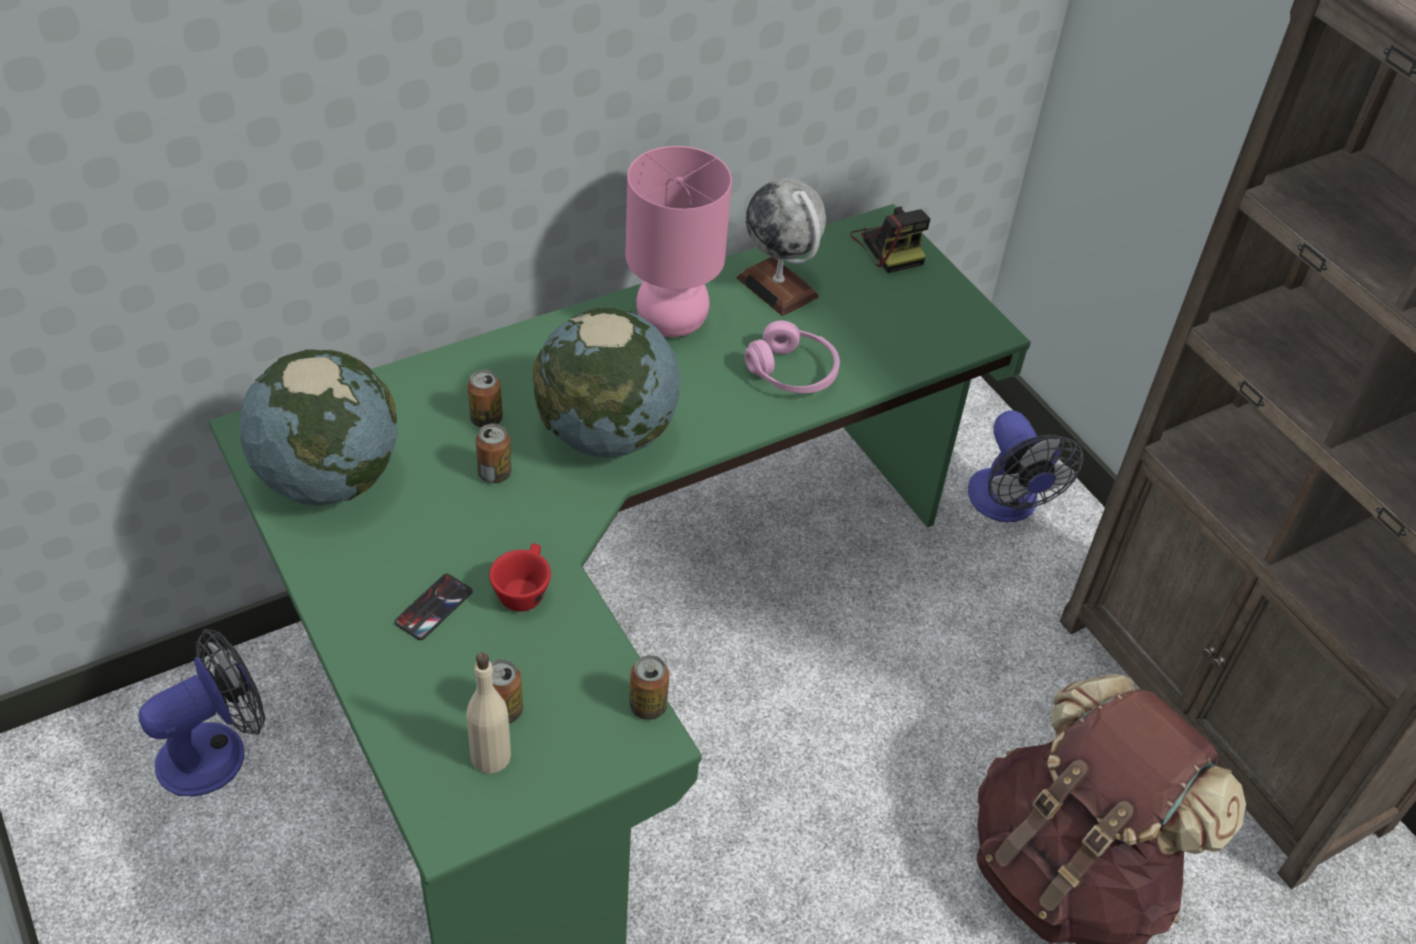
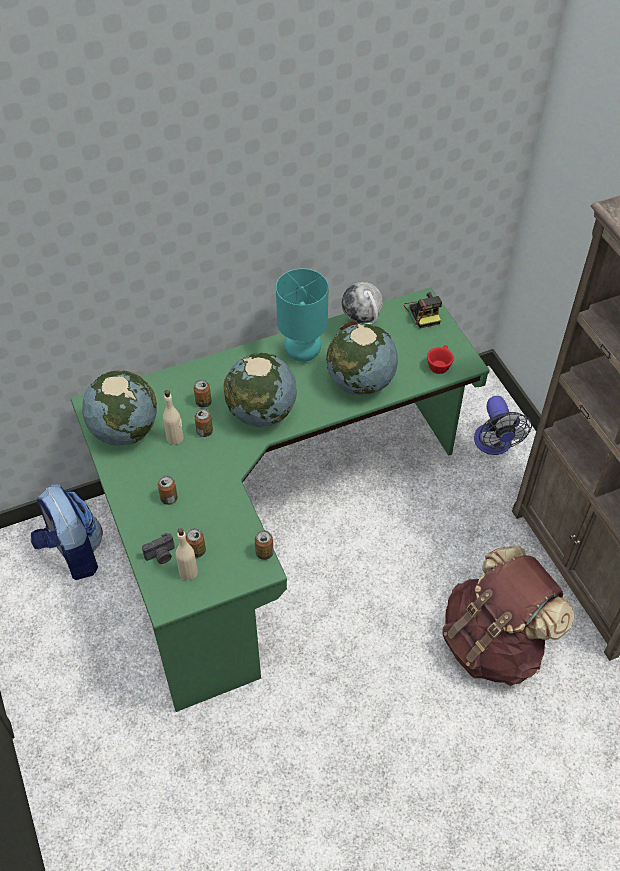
camera: 10 degrees right, 5 degrees up
(216, 750) = (73, 553): fan -> backpack
(428, 724) = (161, 555): none -> camera
(433, 607) = (169, 498): phone -> can
(435, 488) = (175, 438): none -> beige bottle
(523, 589) = (212, 492): red cup -> red cup (439, 365)
(670, 322) = (302, 352): pink table lamp -> turquoise table lamp
(792, 372) = (360, 383): pink headphones -> globe

